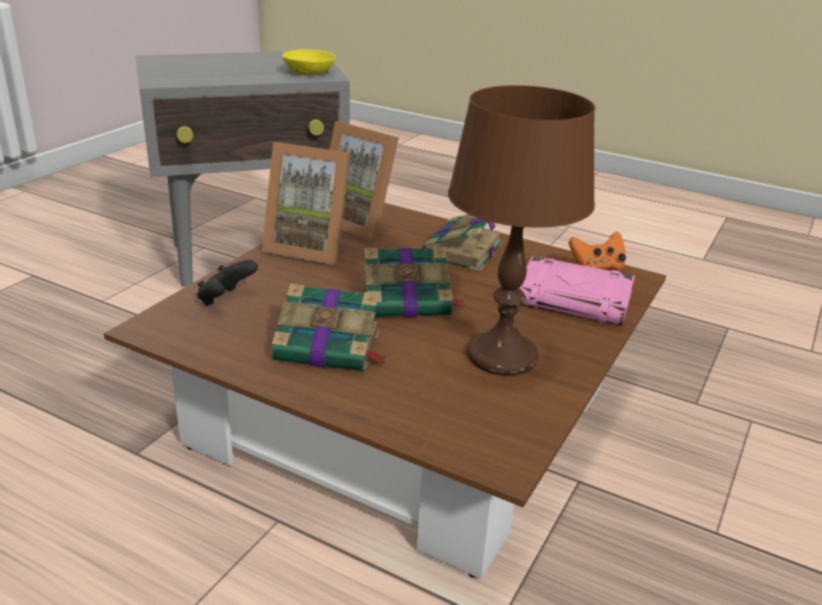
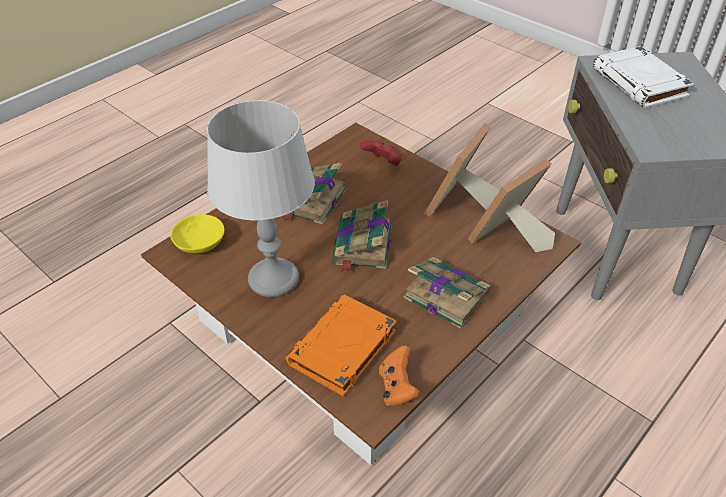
camera: 105 degrees right, 15 degrees up
(205, 72) = (640, 83): none -> white book
(225, 300) = (383, 163): black game controller -> red game controller
(311, 72) = (662, 140): yellow bowl -> yellow bowl (199, 244)
(502, 356) = (273, 279): brown table lamp -> grey table lamp
(574, 299) = (342, 349): pink book -> orange book

